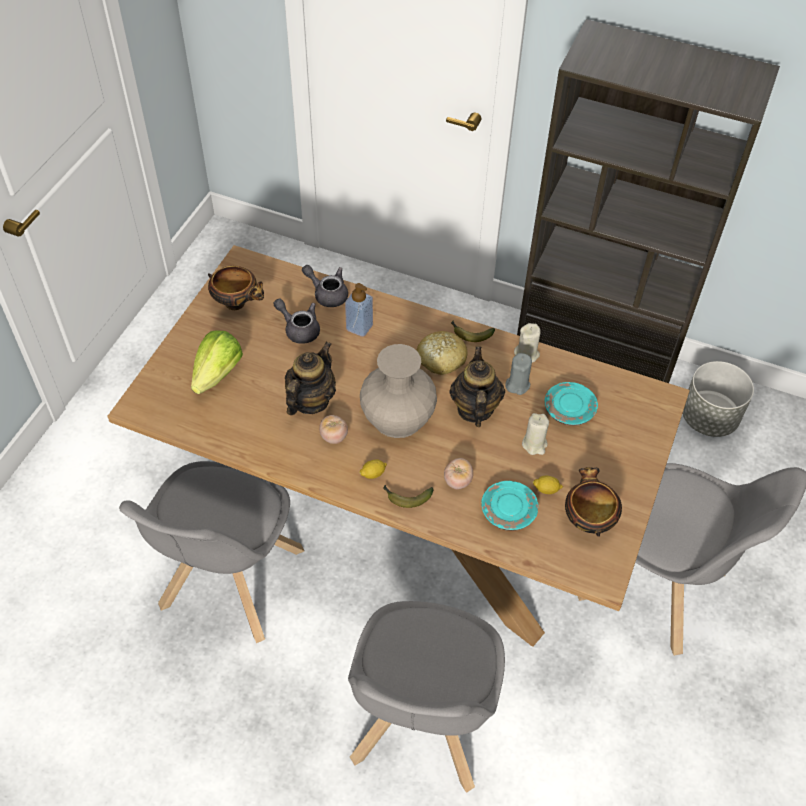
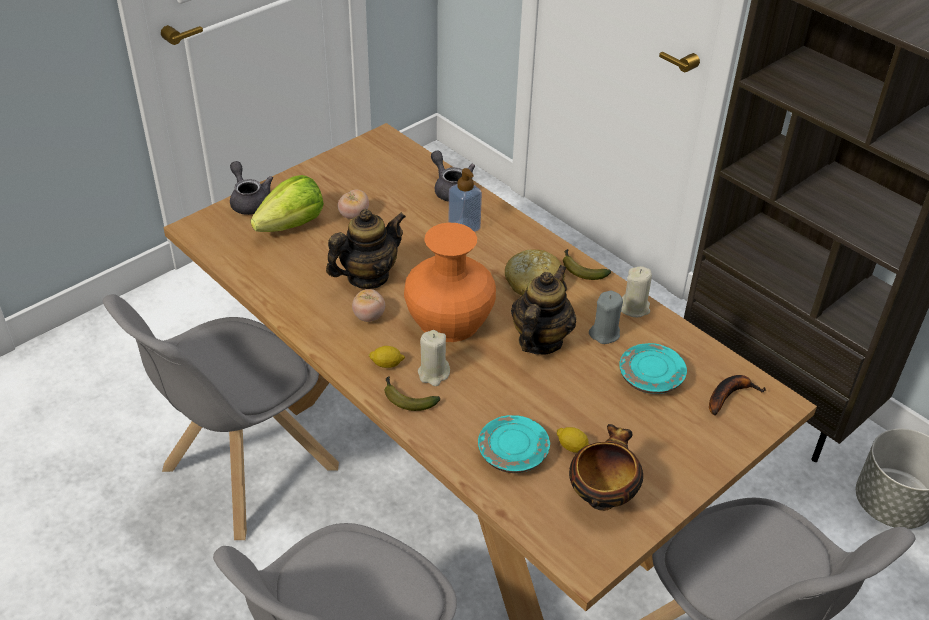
camera: 25 degrees right, 10 degrees down
(237, 304) = (354, 172): bowl -> none
(299, 329) = (400, 211): grey teapot -> grey teapot (249, 201)
(398, 417) = (449, 320): beige vase -> orange vase
(457, 481) = (474, 403): tomato -> tomato (354, 215)
(534, 444) = (587, 397): beige candle -> beige candle (433, 373)
(629, 404) = (729, 395): none -> banana

